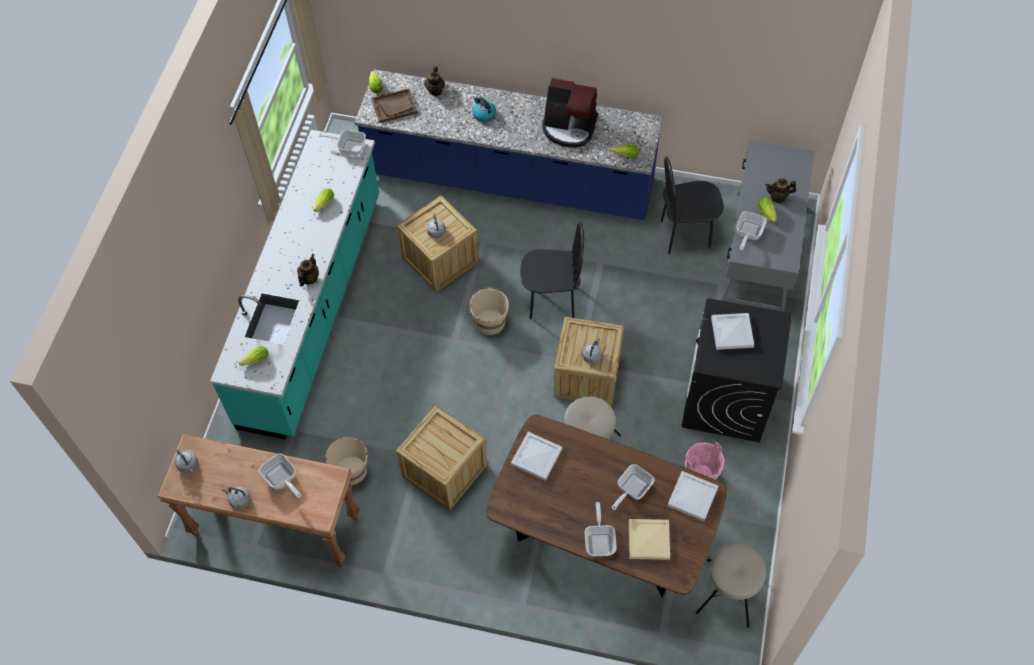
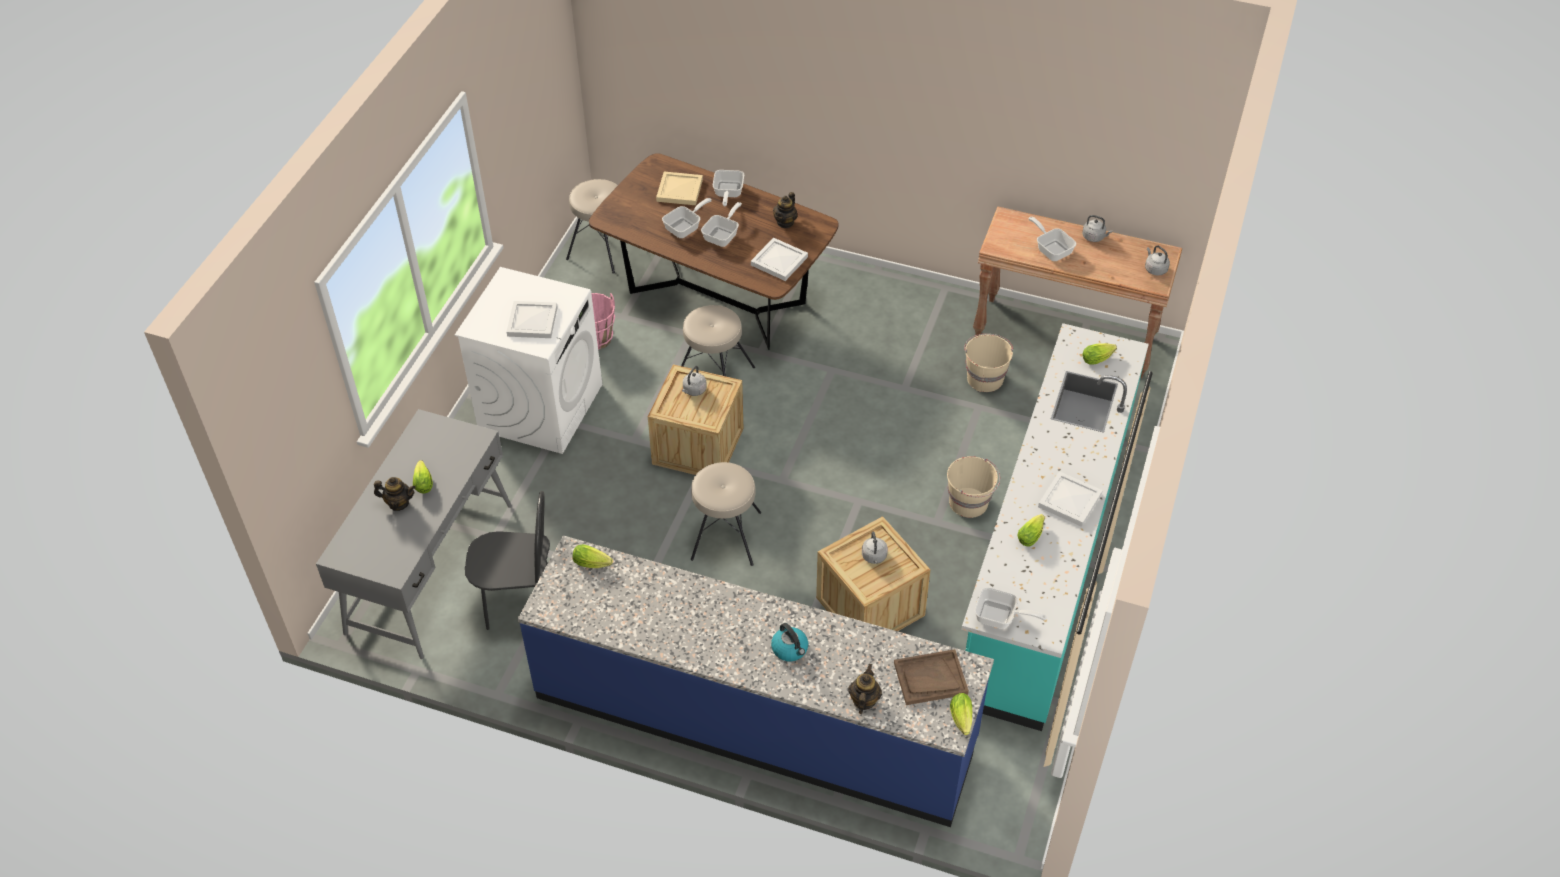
camera: 175 degrees left, 10 degrees down
(309, 278) = (1042, 442): teapot -> teapot (785, 222)
(444, 470) = (878, 369): crate -> none
(489, 322) = (810, 519): beige bucket -> beige bucket (969, 502)
(551, 301) = (725, 535): black chair -> beige stool
(569, 127) = (663, 614): coffee machine -> none
(692, 496) = (626, 218): white tray -> white tray (1070, 501)
(726, 399) = (541, 407): black washing machine -> white washing machine
(747, 234) = (460, 460): frying pan -> frying pan (723, 235)

